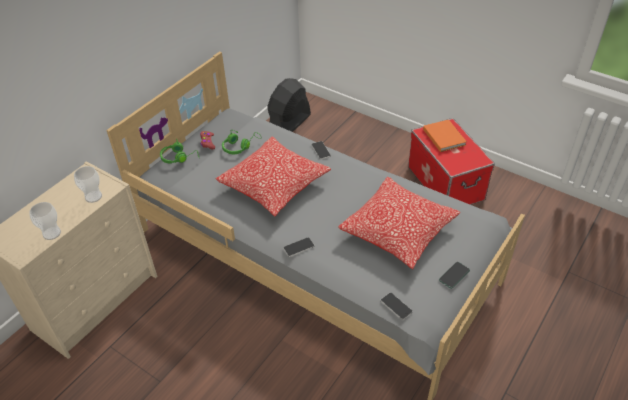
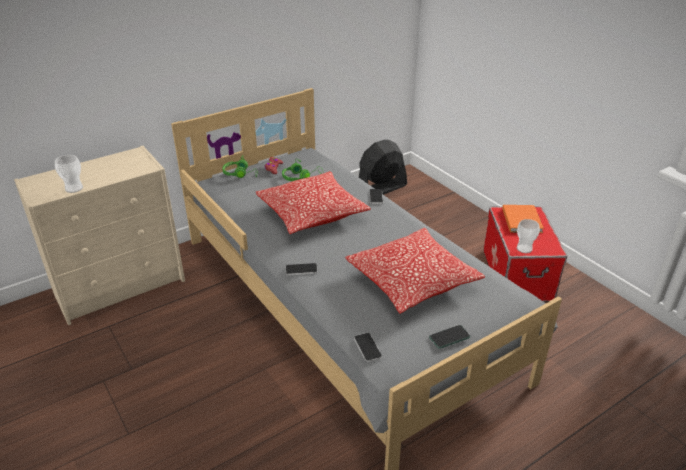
camera: 20 degrees right, 10 degrees down
(93, 197) = (128, 171): cup -> cup (524, 249)

